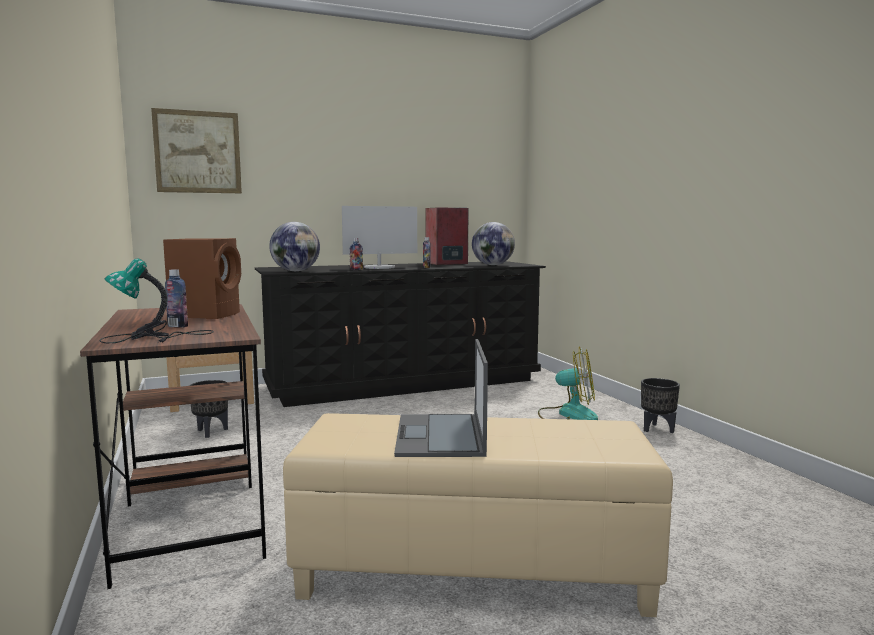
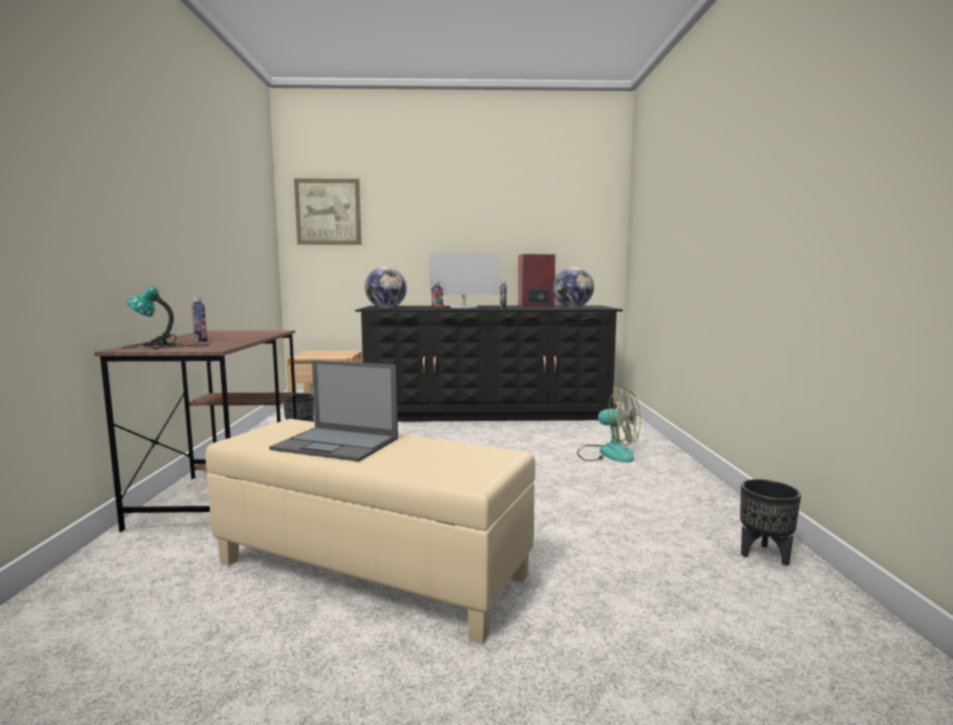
camera: 20 degrees right, 0 degrees up
(207, 315) = (245, 335): brown speaker -> none
(440, 436) = (337, 444): laptop -> laptop turned 90 degrees counterclockwise
(657, 429) = (686, 477): black planter -> black planter (765, 555)

